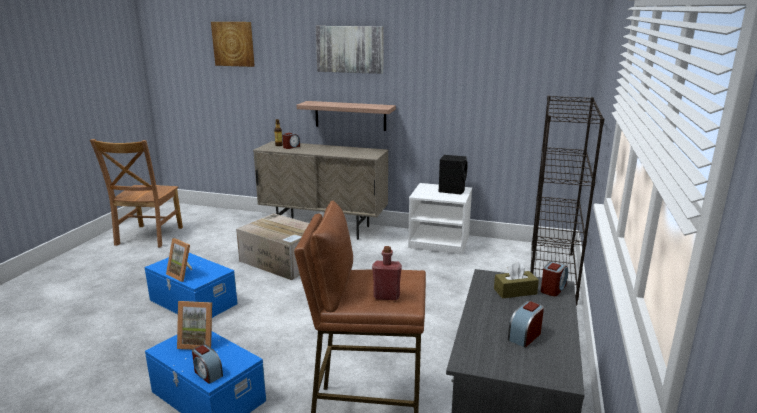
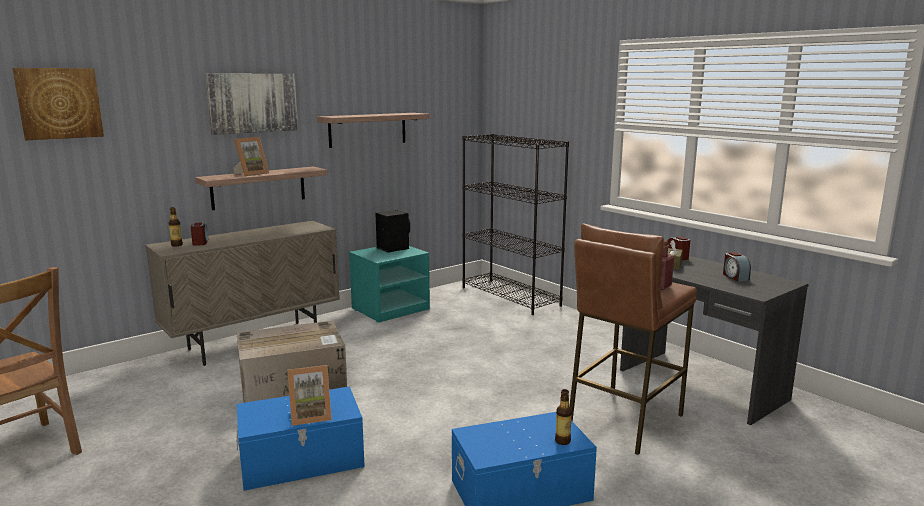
camera: 55 degrees left, 5 degrees down
(198, 342) = (495, 435): picture frame -> picture frame (251, 174)
(207, 373) = (562, 441): alarm clock -> bottle
(440, 242) = (390, 309): white nightstand -> turquoise nightstand
(450, 79) = (367, 129): none -> shelf

